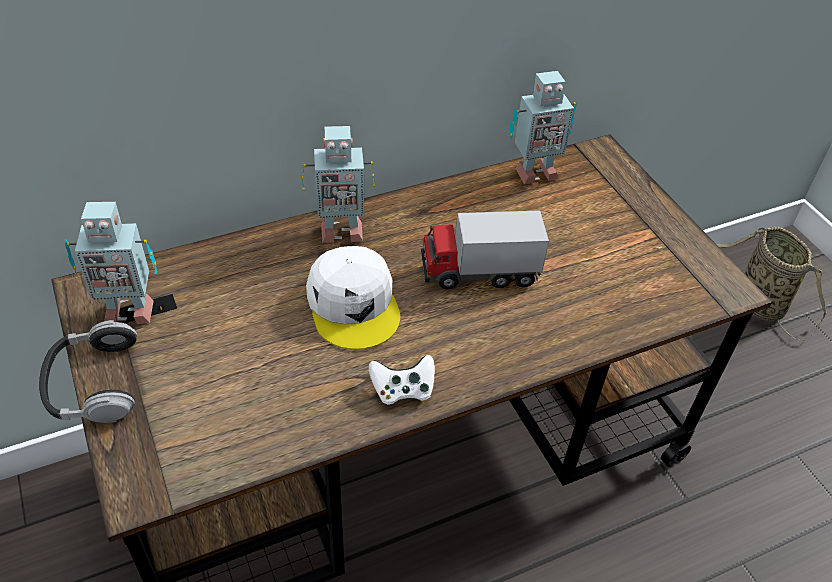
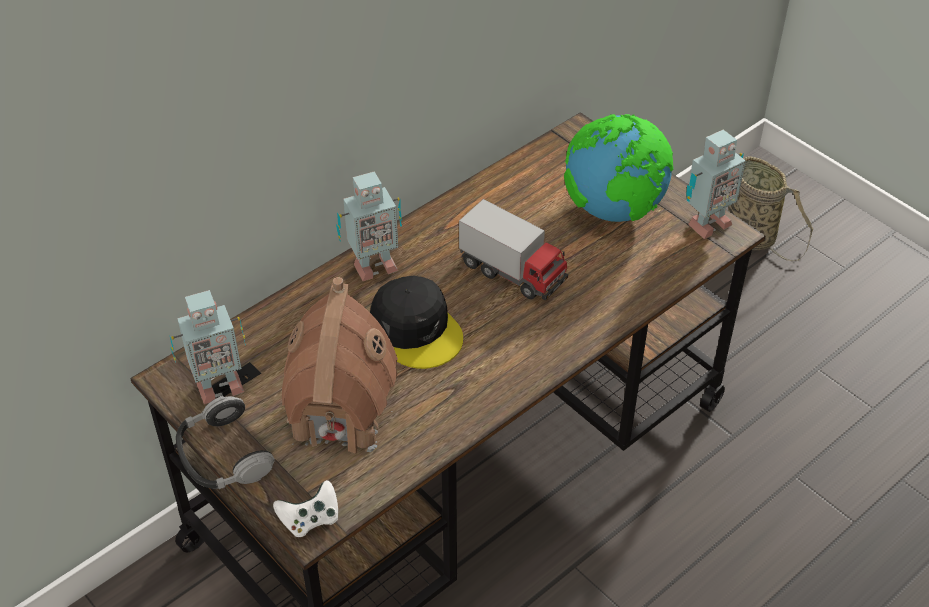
camera: 15 degrees left, 0 degrees up
(233, 371) = (339, 413): none -> toy house
(354, 305) = (416, 329): white cap -> black cap
(402, 390) = (489, 389): white game controller -> white game controller (310, 519)
(479, 272) = (512, 273): toy truck -> toy truck turned 120 degrees counterclockwise
(533, 172) = (525, 167): toy robot -> toy robot (706, 224)
(612, 236) = (615, 210): none -> globe

